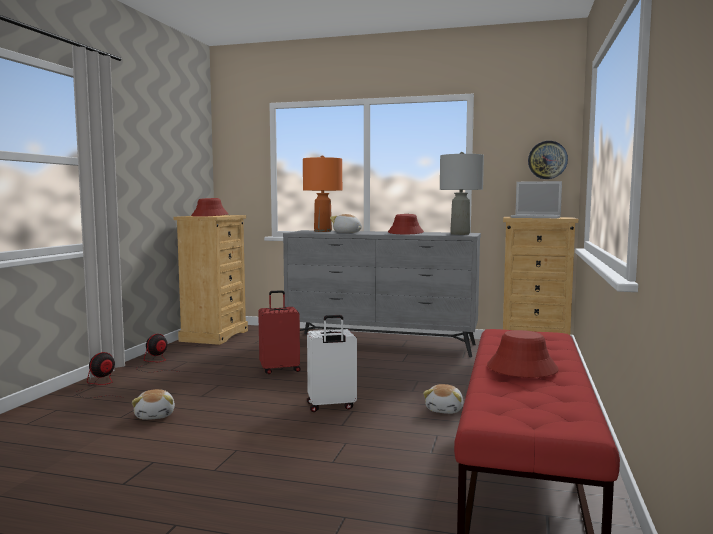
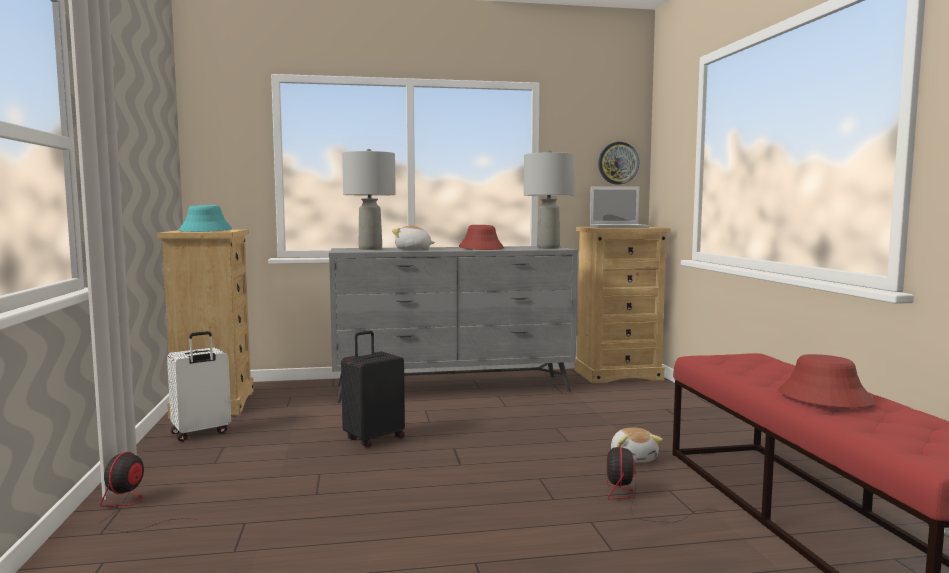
camera: 25 degrees left, 0 degrees up
(155, 415) = (288, 537): plush toy -> none
(156, 363) = (177, 456): fan -> fan (636, 500)
(210, 215) = (206, 230): red hat -> turquoise hat
(280, 369) = (374, 438): red suitcase -> black suitcase
(322, 231) = (370, 249): orange table lamp -> grey table lamp
(331, 406) = (506, 477): white suitcase -> white suitcase (201, 433)

